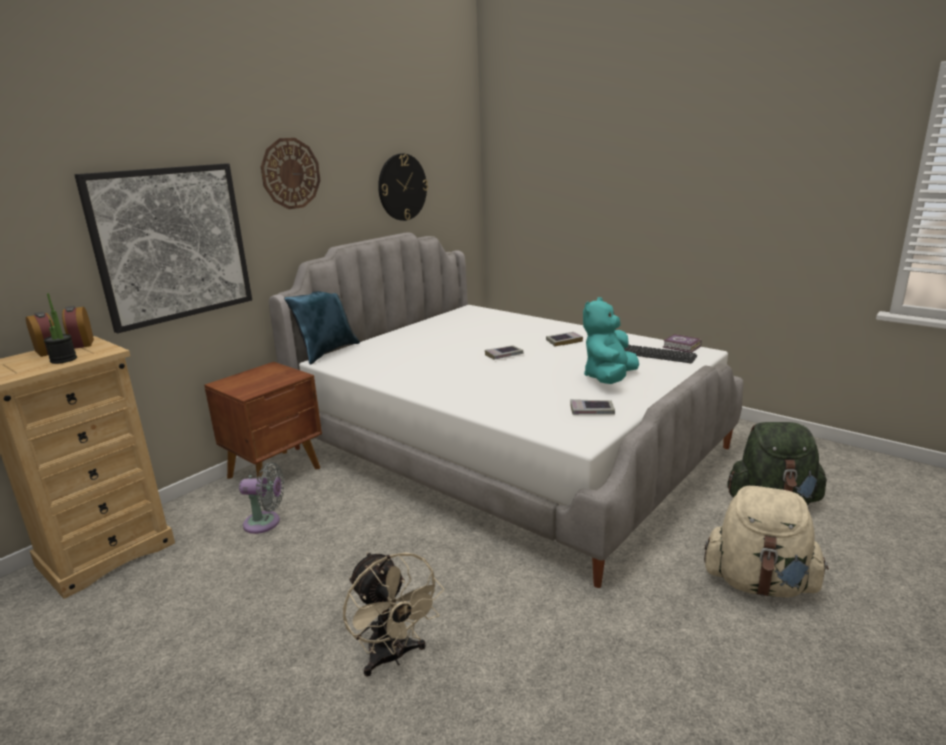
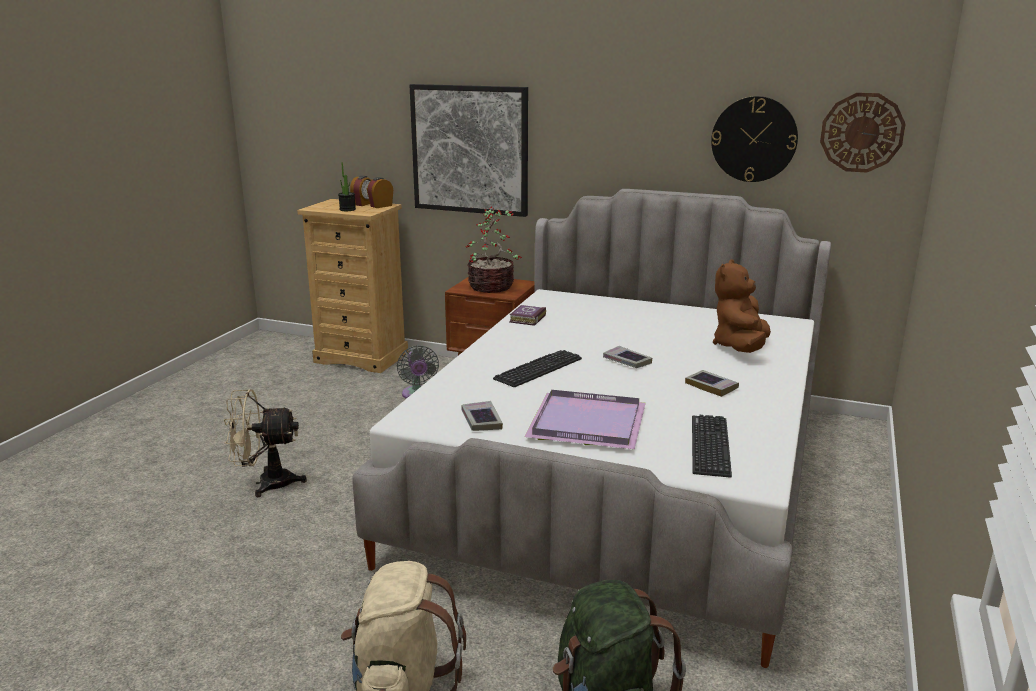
camera: 70 degrees right, 0 degrees up
(262, 379) = (492, 287): none -> potted plant
(290, 173) = (594, 104): wall clock -> wall clock (862, 132)
(327, 352) = (572, 292): blue pillow -> none
(393, 657) = (266, 483): beige fan -> beige fan turned 45 degrees clockwise
(499, 382) = (538, 369): none -> keyboard
(503, 325) = (740, 347): none -> brown plush toy
(609, 378) = (589, 423): turquoise plush toy -> purple tray
(682, 347) = (767, 466): book -> book (526, 319)

